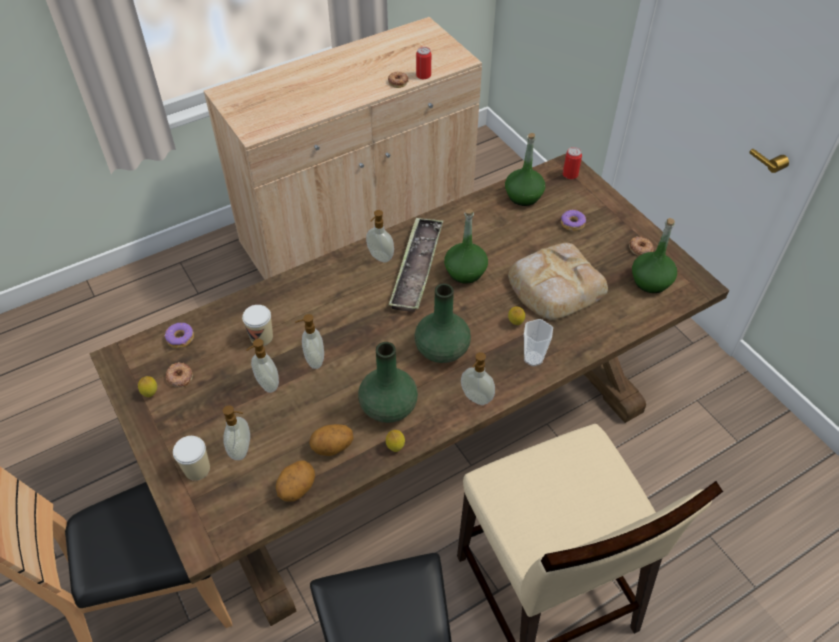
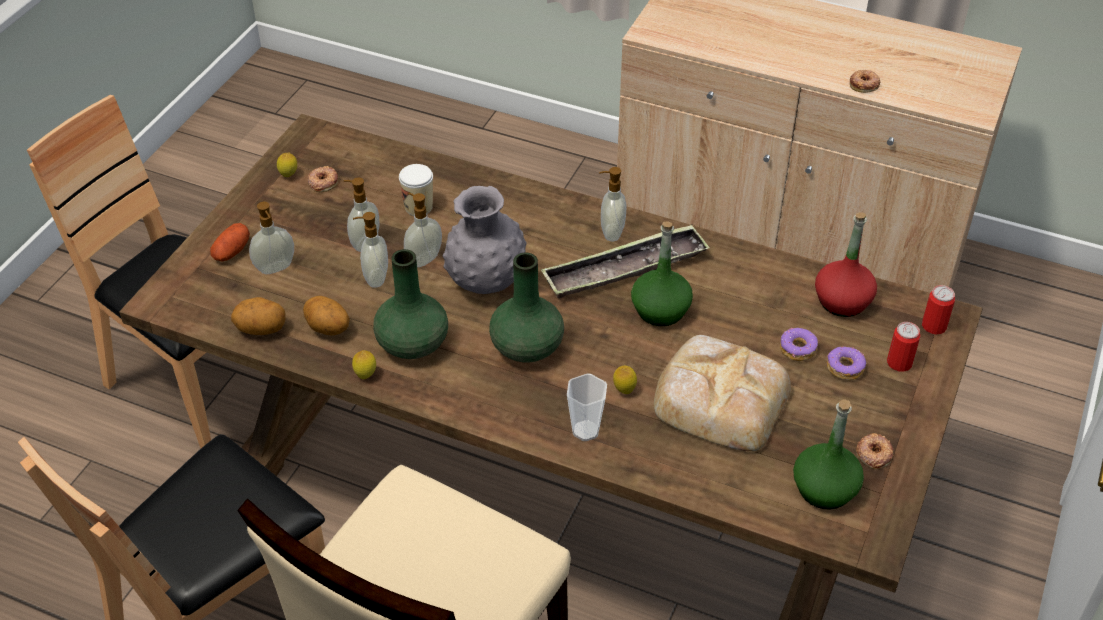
camera: 55 degrees right, 5 degrees down
(180, 339) = (367, 157): donut -> donut (797, 349)
(197, 469) = (232, 252): cup -> potato
(367, 339) = (486, 283): none -> grey vase
(423, 75) = (902, 97): can -> can (899, 363)
(476, 398) = (484, 408): soap dispenser -> soap dispenser (375, 278)
(523, 196) = (842, 301): green bottle -> red bottle

